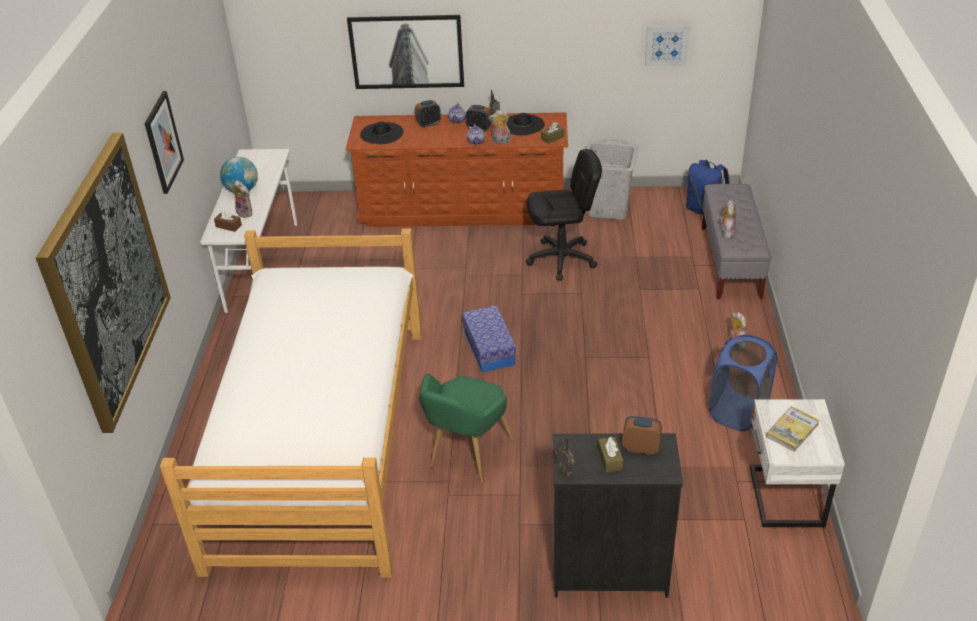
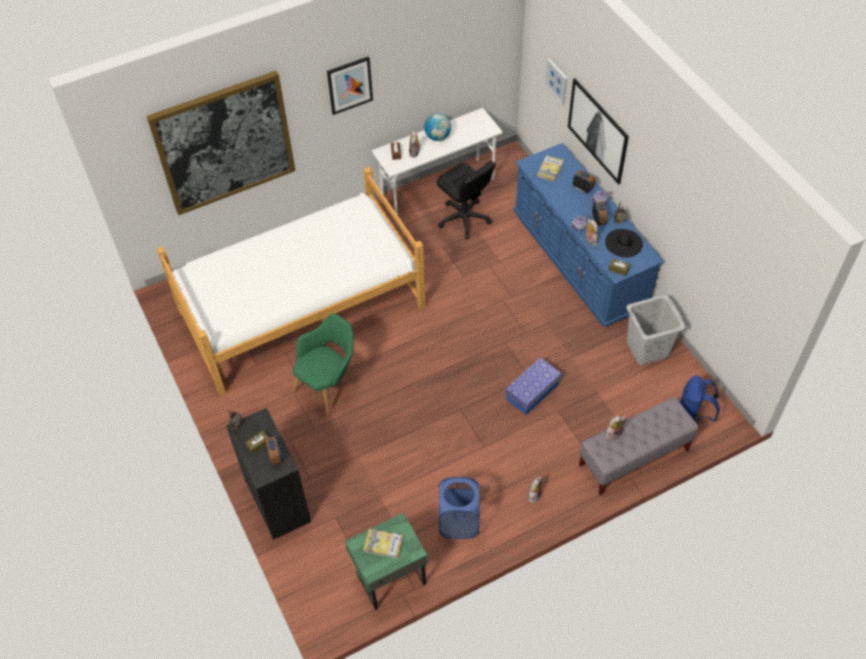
camera: 60 degrees right, 15 degrees up
(381, 133) = (550, 169): black hat -> book
(462, 209) = (579, 260): brown dresser -> blue dresser
(466, 456) = (329, 386): green armchair -> green armchair turned 135 degrees clockwise
(489, 348) = (435, 350): storage box -> storage box (532, 391)
(562, 259) = (560, 348): black office chair -> black office chair (464, 219)
(666, 45) = (733, 280): picture -> picture (557, 81)
(783, 498) = (389, 577): white nightstand -> green nightstand

